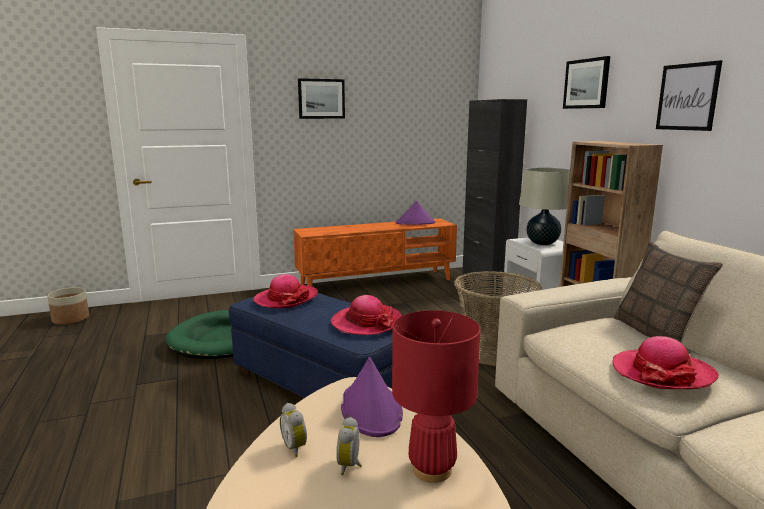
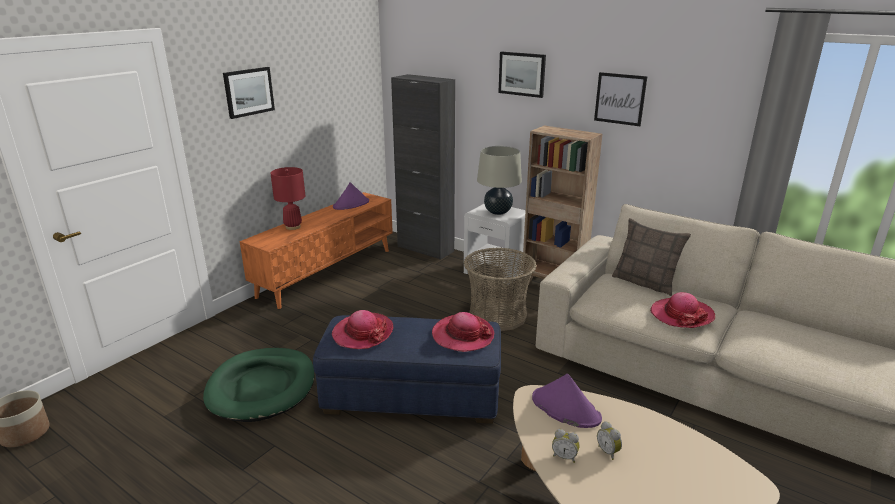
camera: 35 degrees left, 10 degrees up
(431, 469) = (647, 431): red table lamp -> red table lamp (293, 227)

